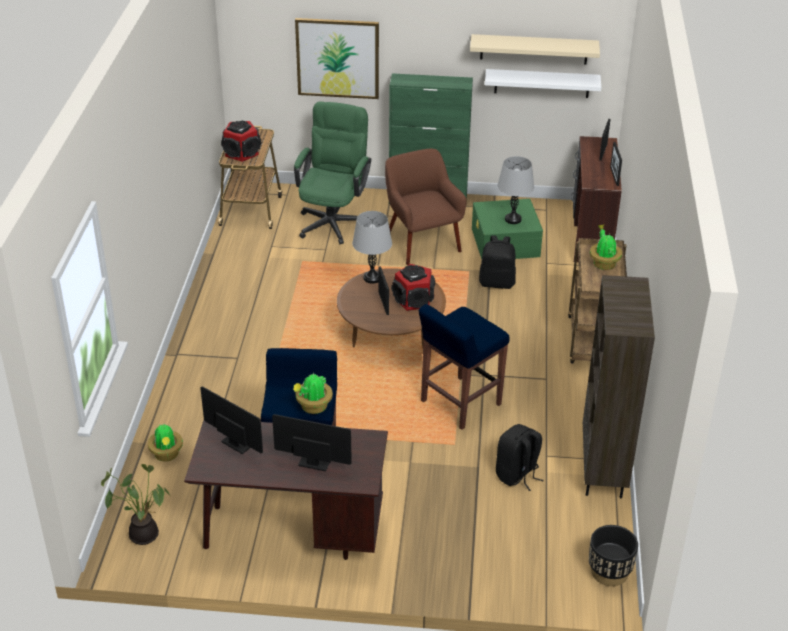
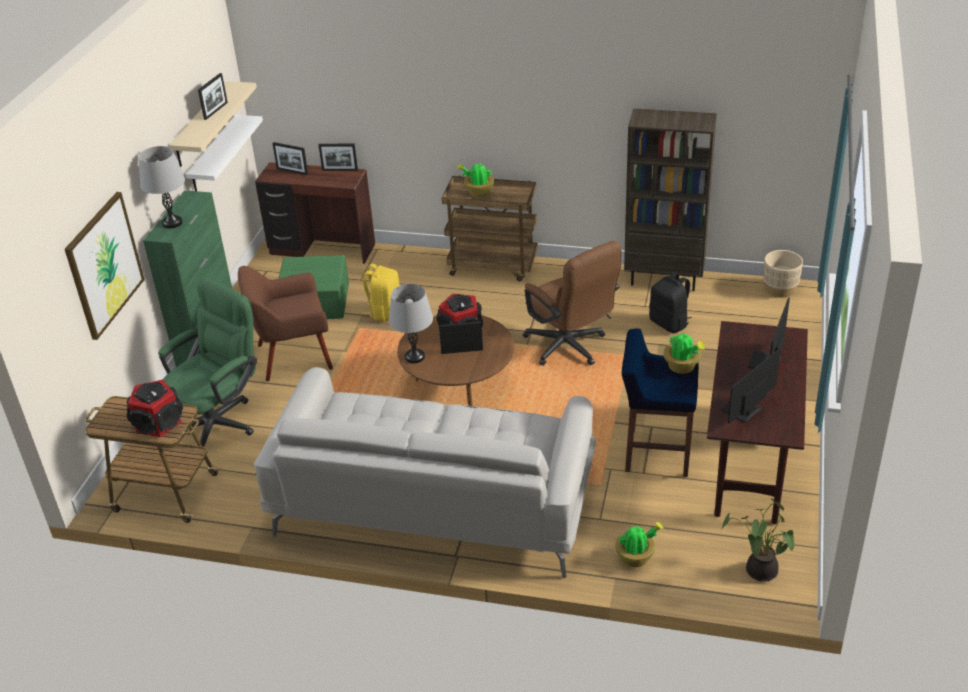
camera: 80 degrees left, 0 degrees up
(241, 336) = (433, 499): none -> white sofa
(333, 220) = (220, 420): green office chair -> green office chair turned 105 degrees clockwise
(459, 403) = (570, 348): blue stool -> brown office chair
(497, 283) = (384, 312): black backpack -> yellow backpack
(513, 219) = (320, 269): grey table lamp -> grey table lamp (172, 223)
(537, 43) = (216, 111): none -> picture frame
(609, 572) = (780, 289): black planter -> beige planter

